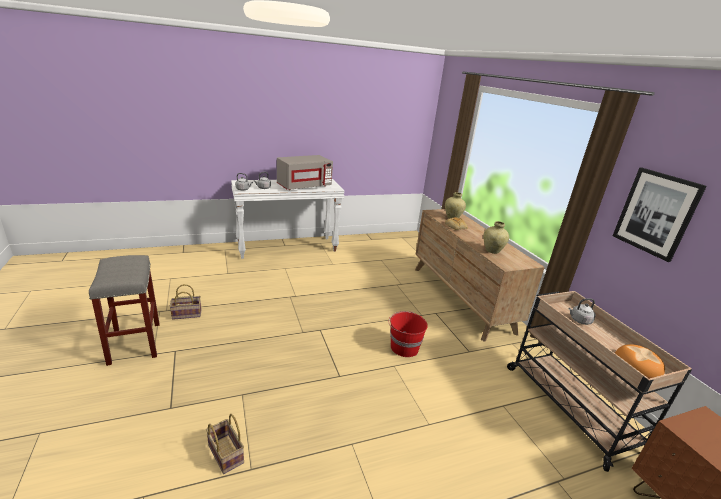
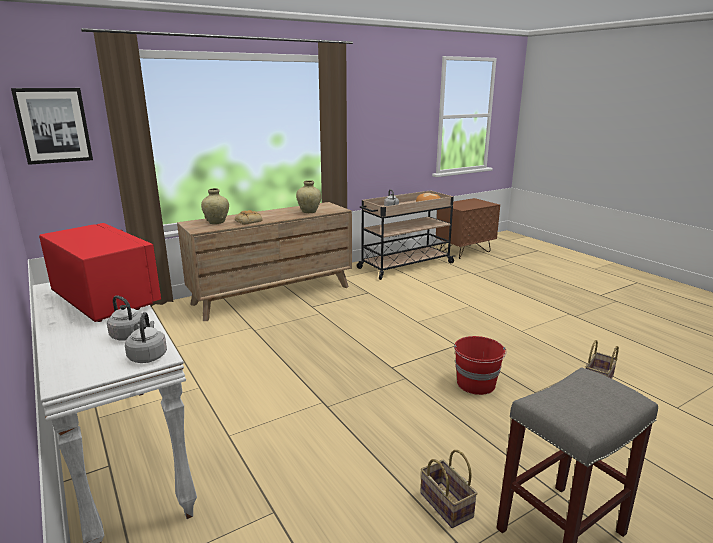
camera: 100 degrees left, 5 degrees down
(304, 186) = (104, 300): grey microwave -> red microwave
(403, 347) = (386, 319): red bucket -> red bucket (476, 384)
(655, 213) = (368, 123): picture -> picture (54, 125)

